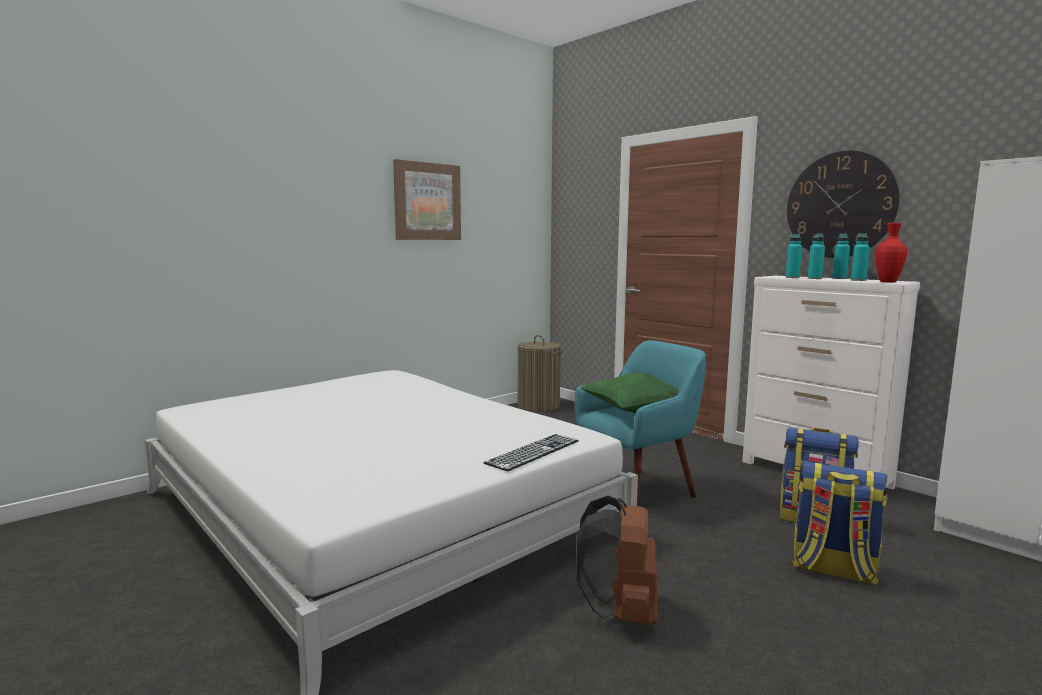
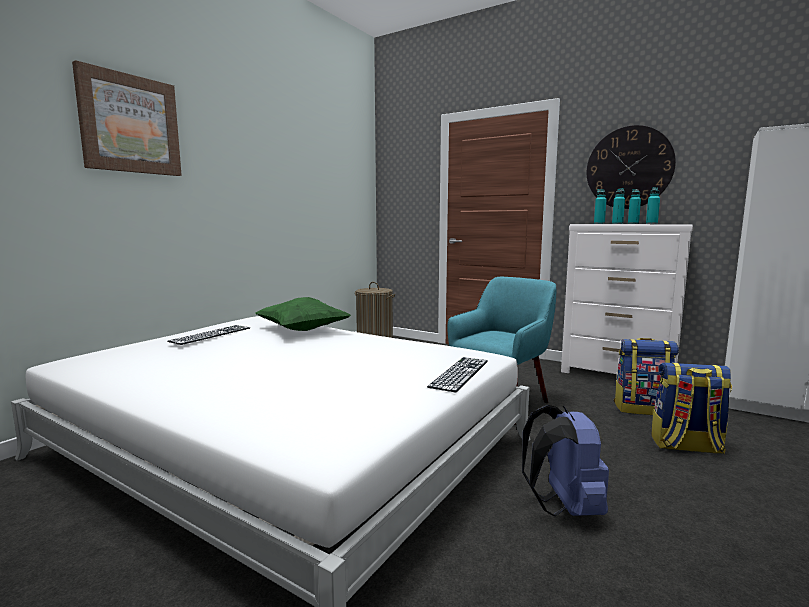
camera: 15 degrees left, 0 degrees up
(326, 389) = (211, 334): none -> keyboard
(427, 201) = (281, 161): picture -> picture (130, 124)
(622, 612) = (564, 507): brown backpack -> blue backpack
(635, 412) = (501, 336): green pillow -> green pillow (302, 330)
(887, 282) = (676, 224): red vase -> none

